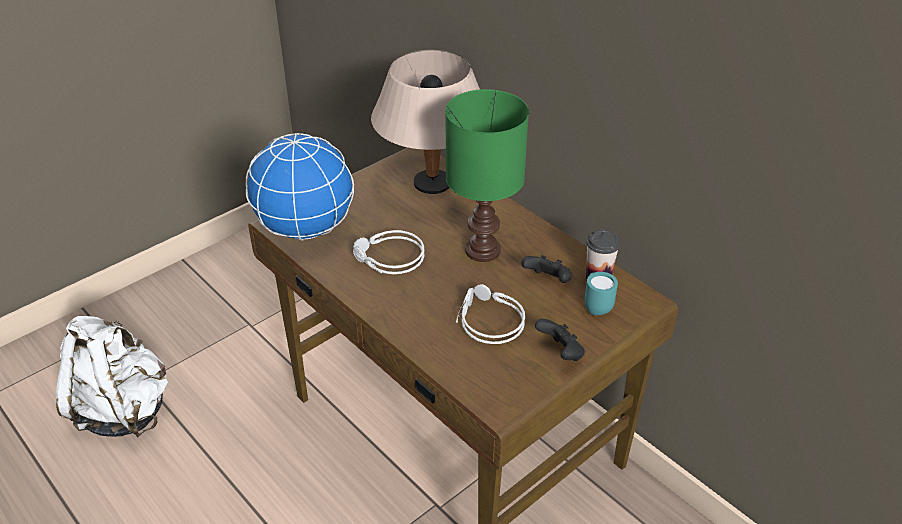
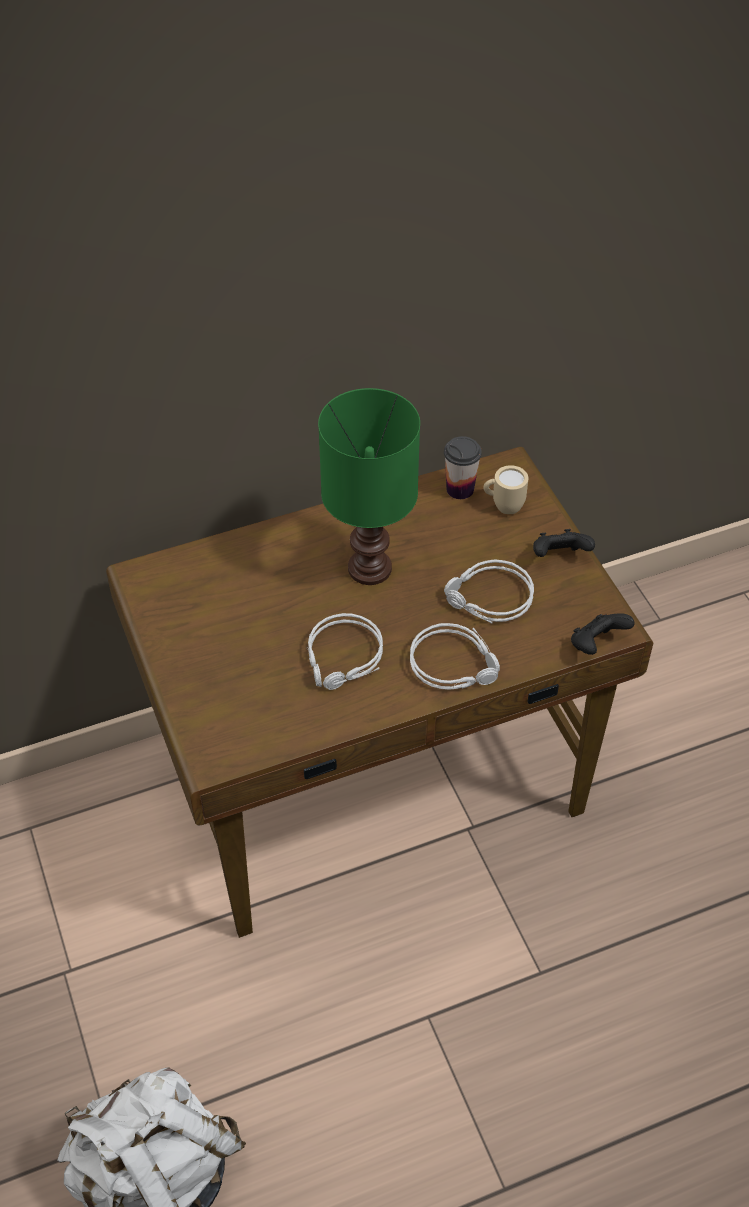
camera: 70 degrees left, 10 degrees up
(306, 229) = (241, 729): globe -> none
(412, 317) = (456, 663): none -> grey headphones
(433, 185) = (217, 578): beige table lamp -> none
(548, 281) = (447, 530): black game controller -> black game controller (596, 645)
(596, 307) = (503, 506): turquoise mug -> beige mug

